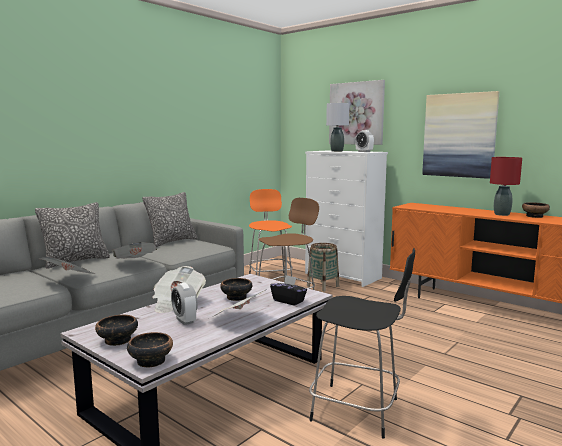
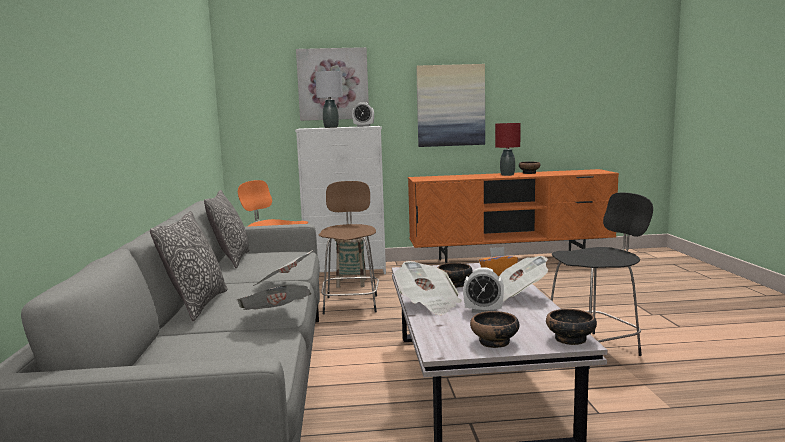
camera: 45 degrees left, 0 degrees up
(288, 301) = (497, 274): black tissue box -> orange tissue box

